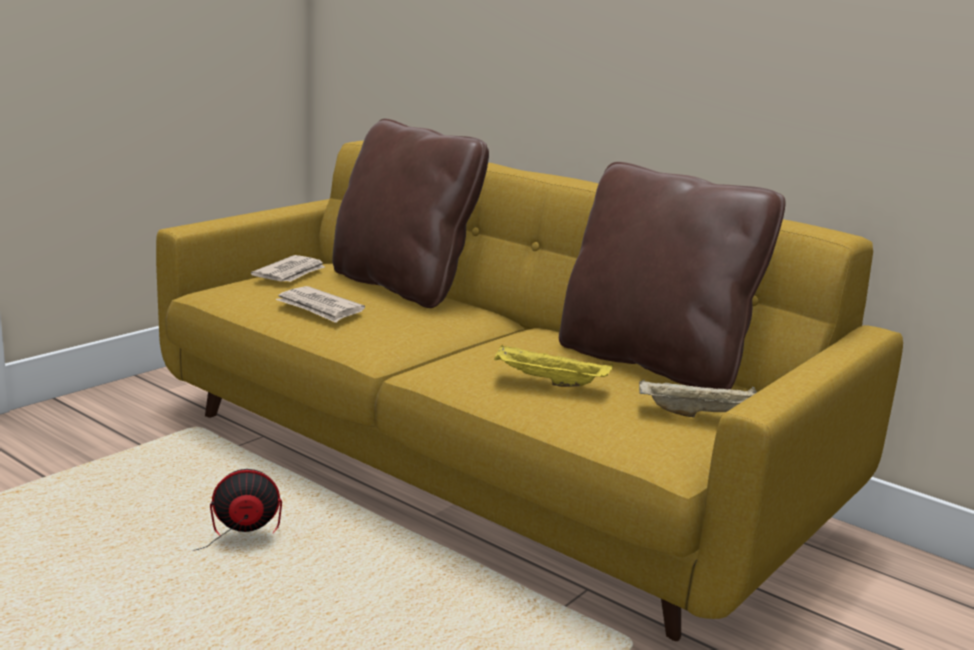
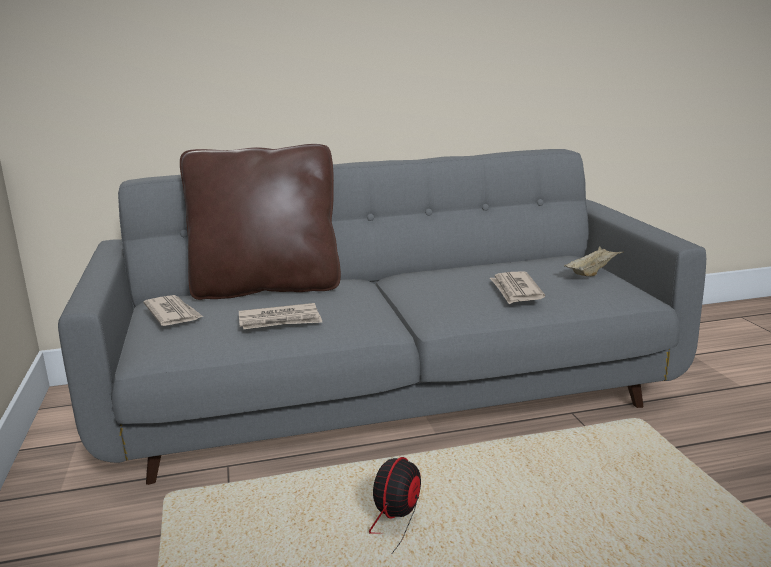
camera: 50 degrees left, 0 degrees up
(480, 468) = (390, 395): yellow sofa -> grey sofa
(548, 382) = (516, 291): yellow tray -> newspaper
(653, 363) = (503, 263): brown pillow -> none

